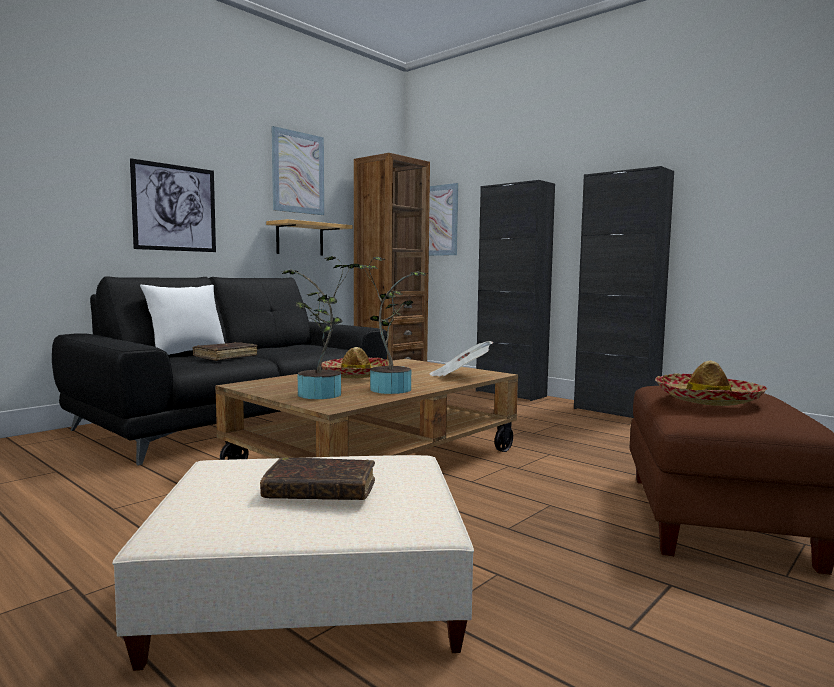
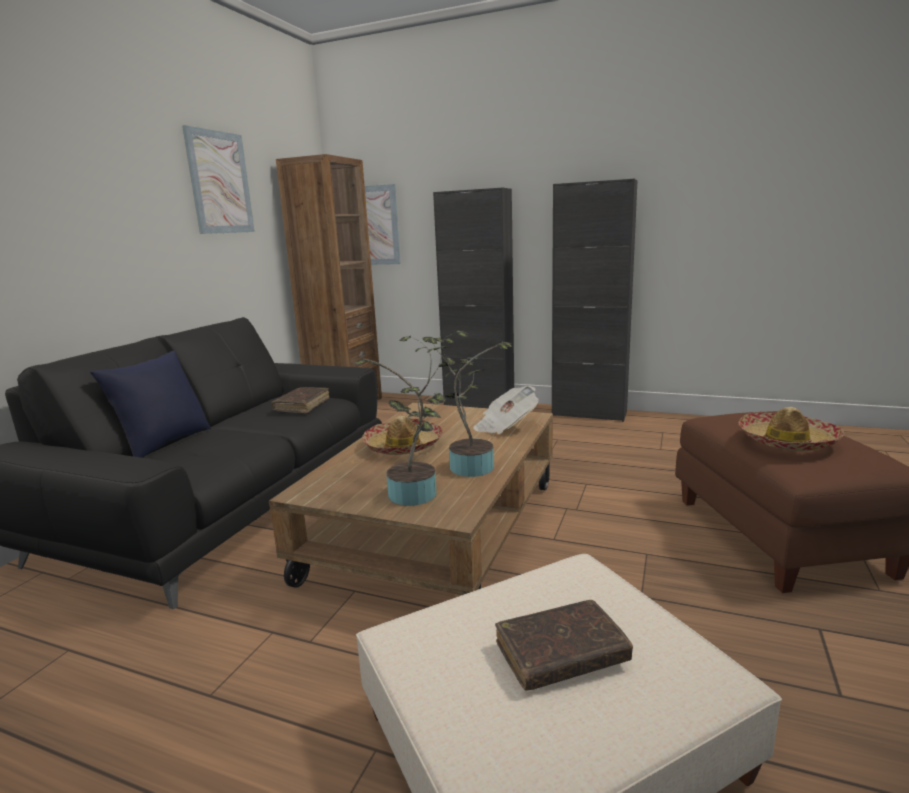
camera: 20 degrees left, 10 degrees up
(175, 208) = (86, 249): picture -> none
(186, 354) = (164, 444): white pillow -> blue pillow
(225, 357) = (225, 443): brown book -> brown book (302, 406)
(300, 239) = (233, 265): shelf -> none

